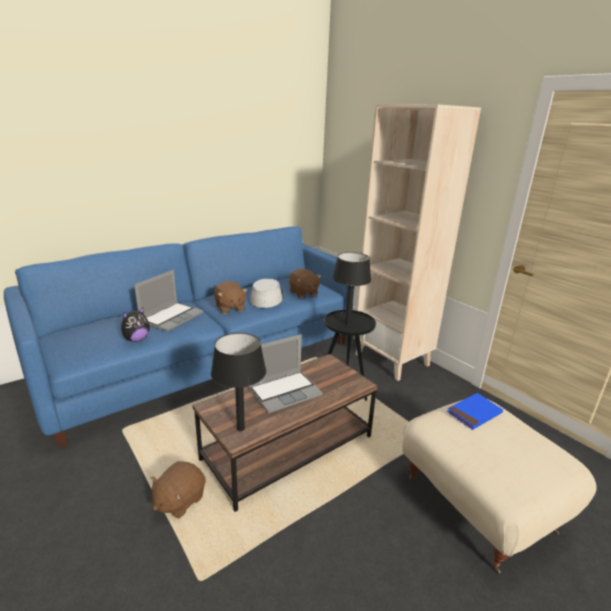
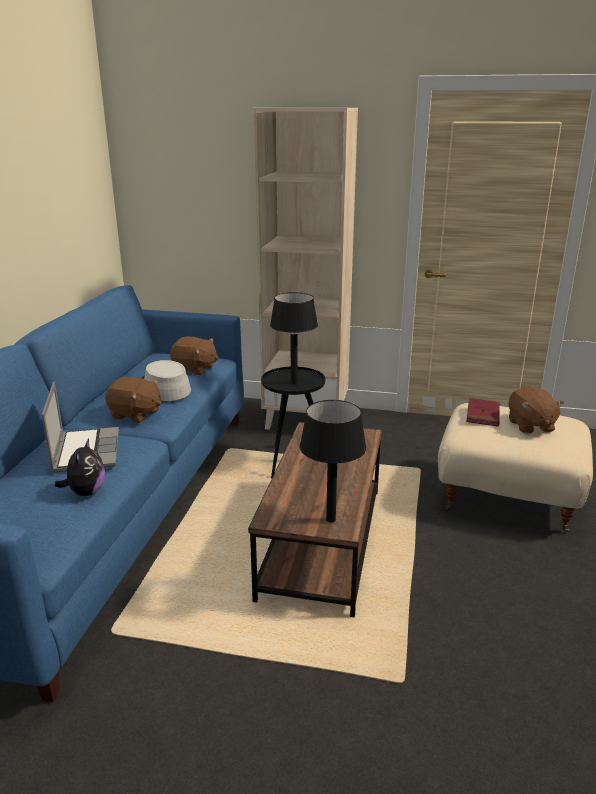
camera: 40 degrees left, 0 degrees up
(179, 500) = (289, 645): brown plush toy -> brown plush toy (530, 425)
(285, 391) = (315, 471): laptop -> none
(474, 413) = (483, 414): blue book -> red book

